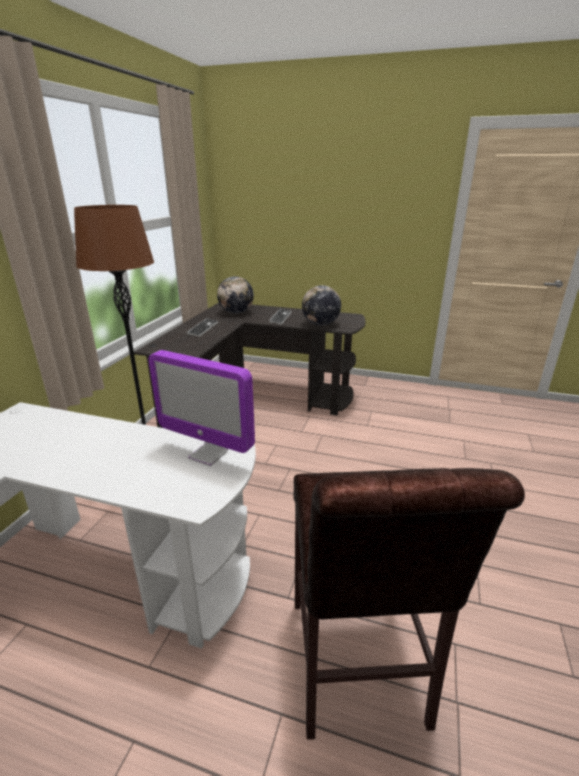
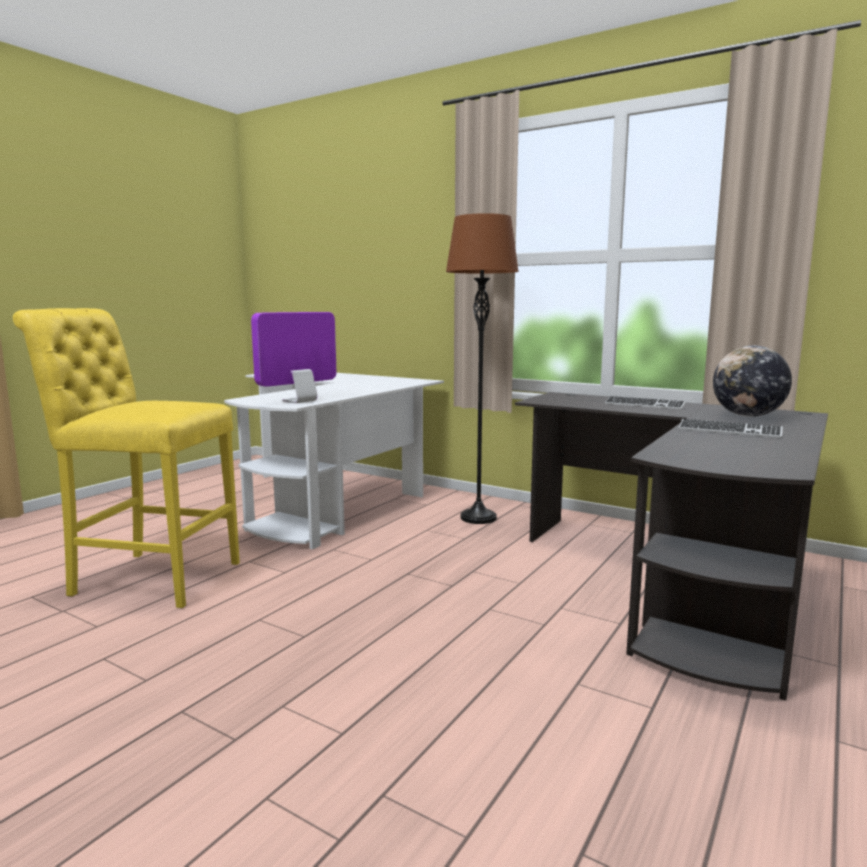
camera: 105 degrees right, 15 degrees down
(320, 324) = (688, 446): globe -> none
(356, 669) = (150, 577): brown stool -> yellow stool

